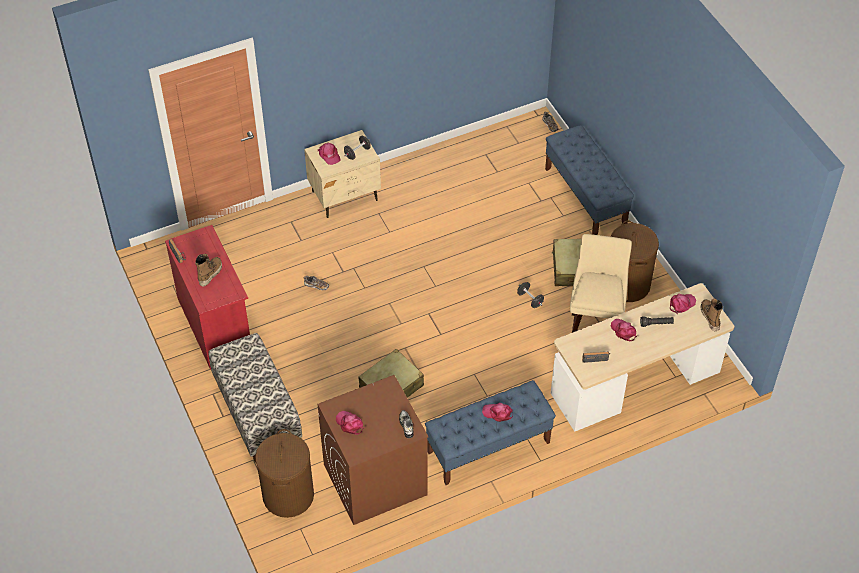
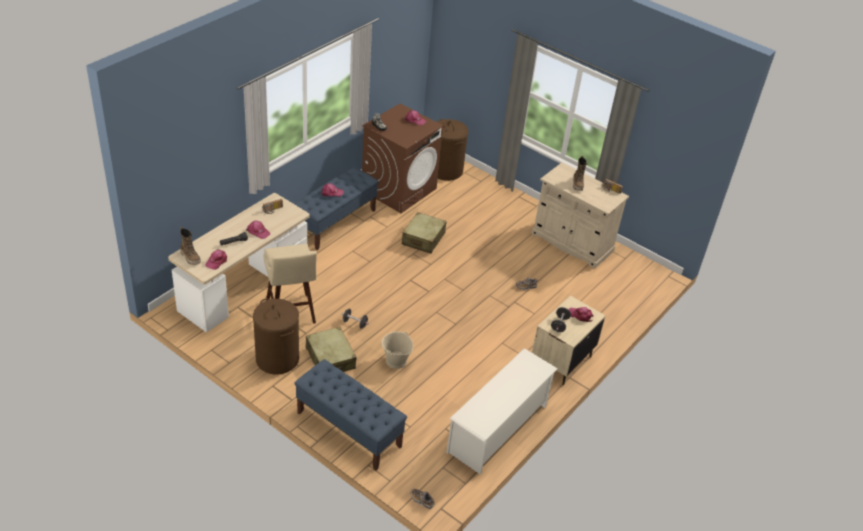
camera: 150 degrees right, 10 degrees down
(215, 325) = (572, 242): red cabinet -> beige cabinet
(257, 413) = (499, 203): bench -> none
(450, 157) = (498, 429): none -> white shoe rack
(508, 246) = (396, 361): none -> beige bucket

